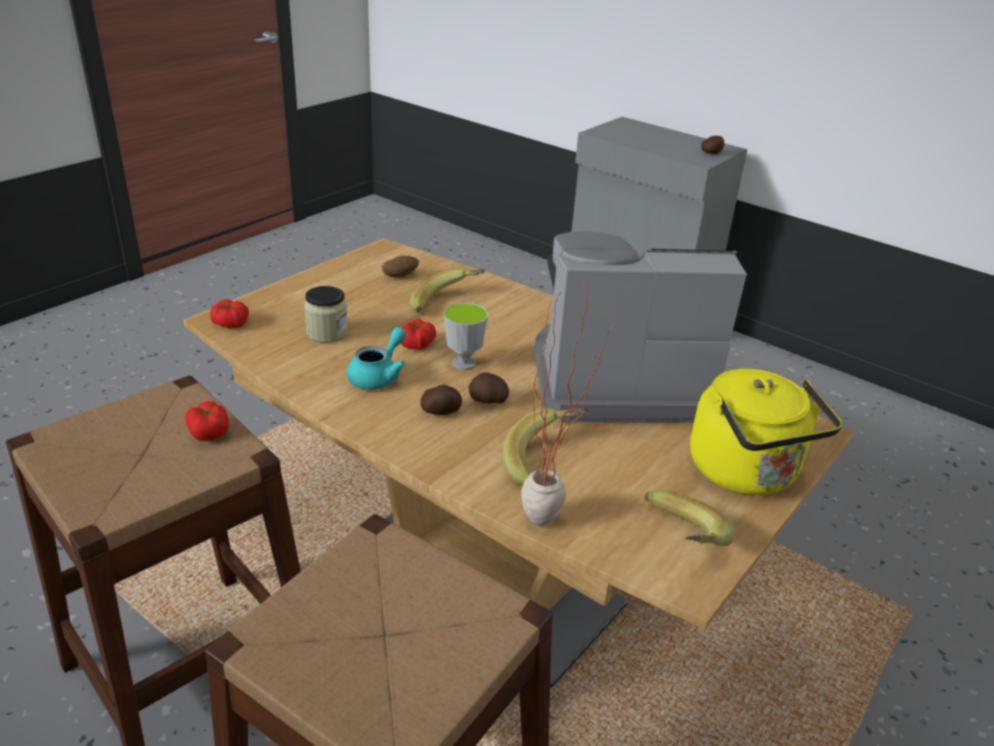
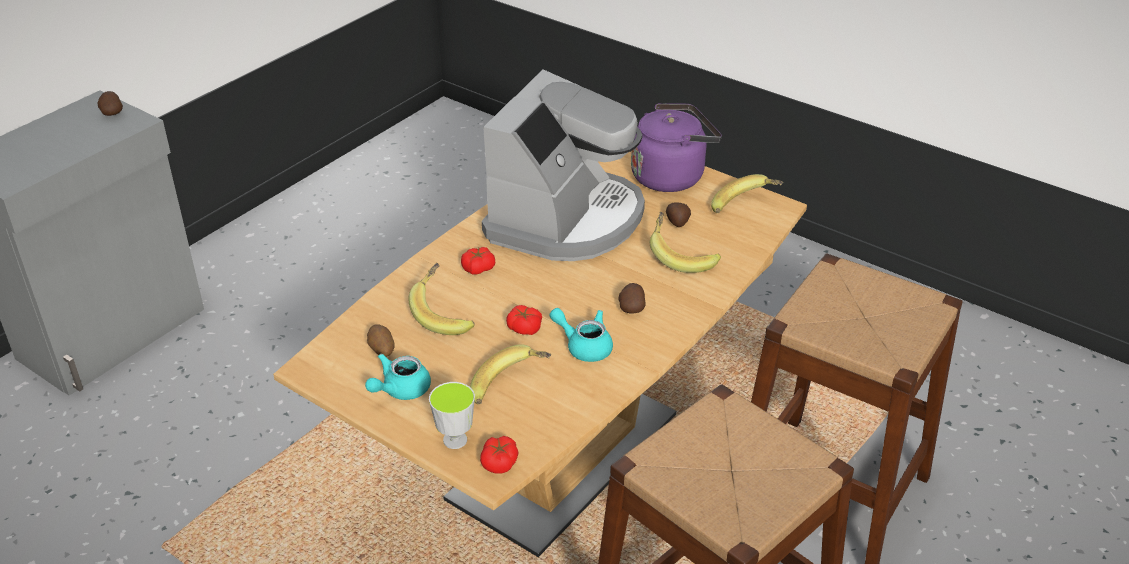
camera: 90 degrees left, 5 degrees up
(209, 431) = (698, 429): tomato -> tomato (478, 268)
(327, 333) = (511, 388): jar -> banana
(344, 283) = (400, 390): none -> turquoise teapot
(464, 363) = (554, 299): cup -> cup (455, 440)
(488, 401) = (610, 284): potato -> potato (677, 222)
(553, 524) = (747, 254): potted plant -> none
(620, 380) = (566, 219): coffee machine -> coffee machine turned 150 degrees counterclockwise
(747, 474) = (671, 176): yellow kettle -> purple kettle

